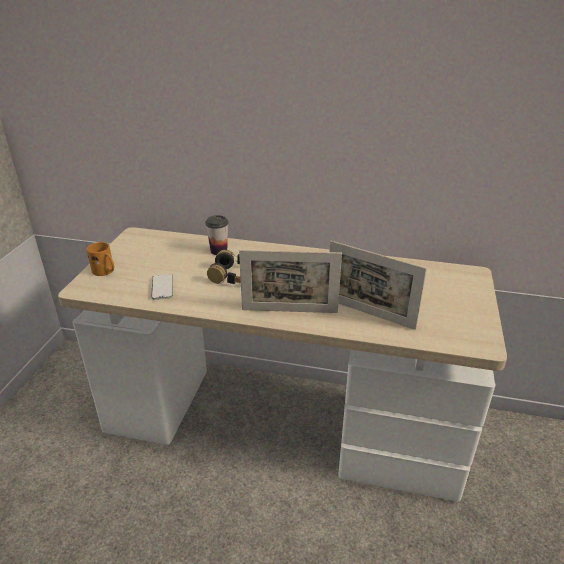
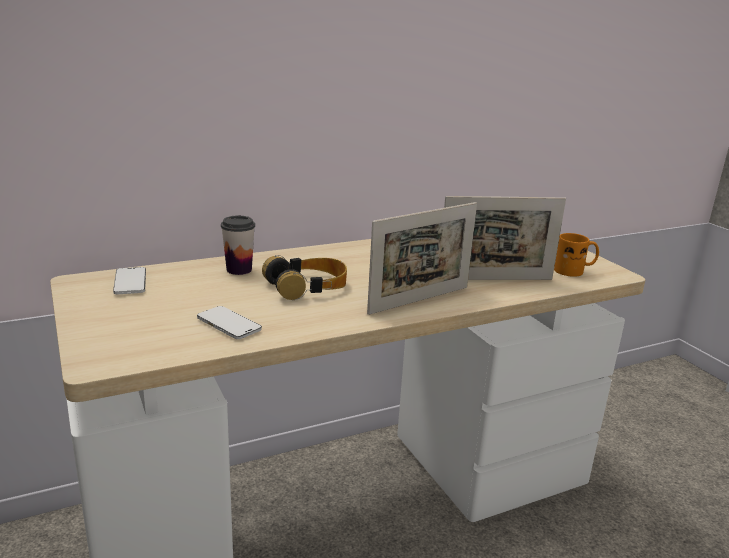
camera: 40 degrees left, 10 degrees down
(106, 271) = (106, 332): orange mug -> orange mug (574, 271)
(155, 242) = (130, 282): none -> phone

